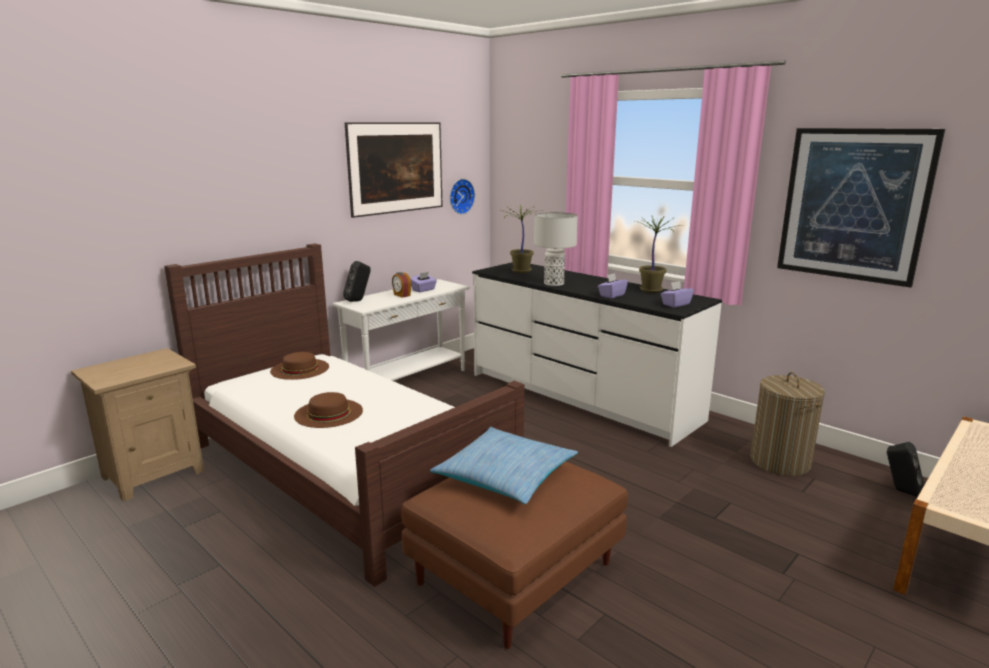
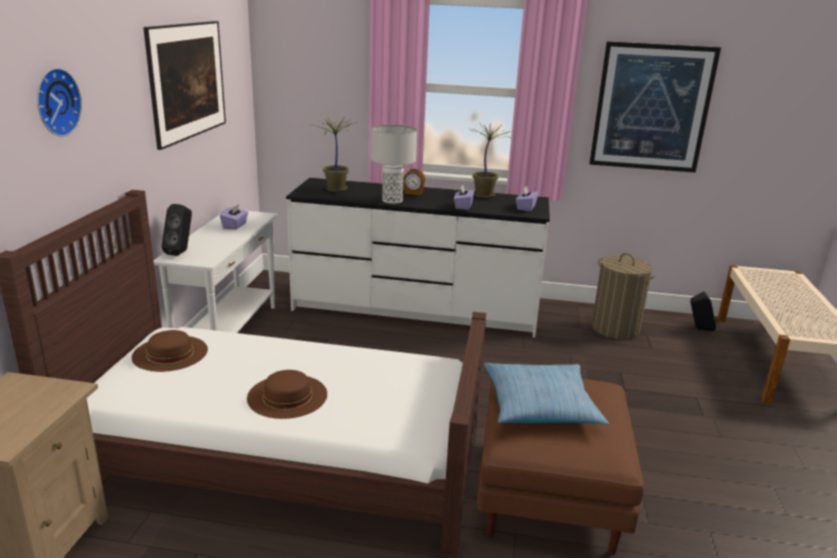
camera: 35 degrees left, 5 degrees up
(401, 295) = (221, 236): alarm clock -> alarm clock (413, 193)
(460, 196) = (235, 108): wall clock -> wall clock (55, 102)

